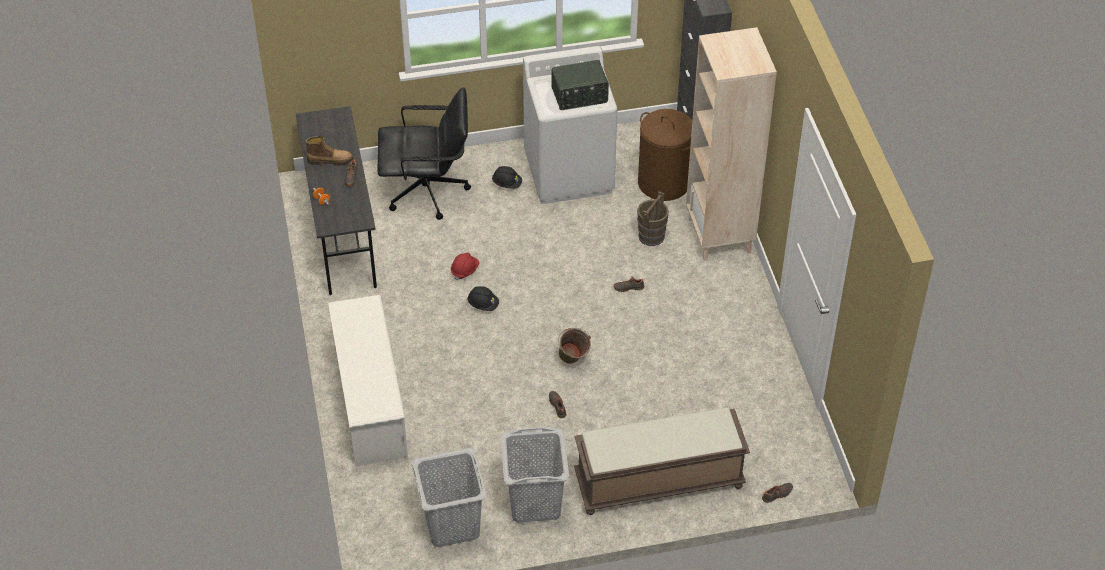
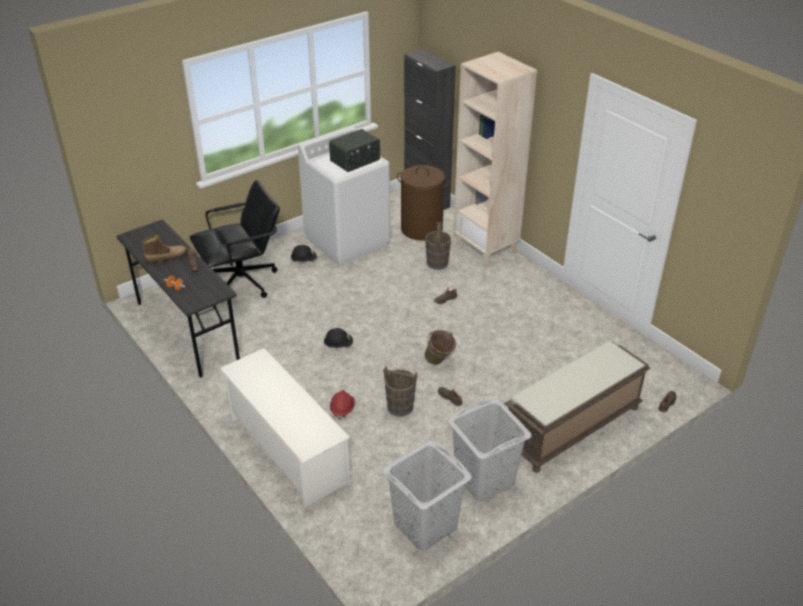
camera: 25 degrees left, 10 degrees down
(464, 270) = (307, 326): red hard hat -> red hard hat (342, 409)
(502, 397) = (400, 407): none -> brown bucket

